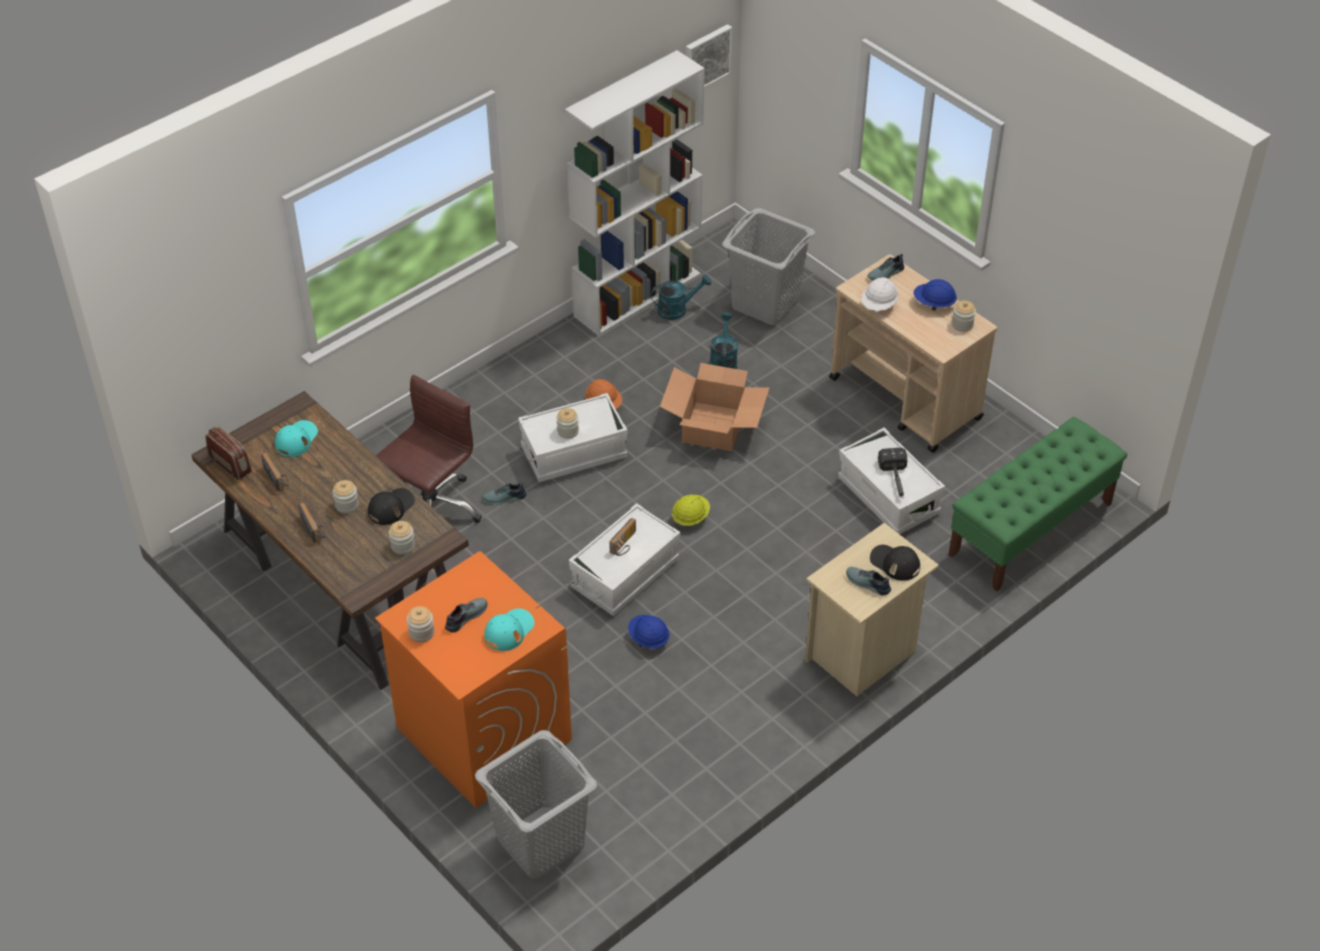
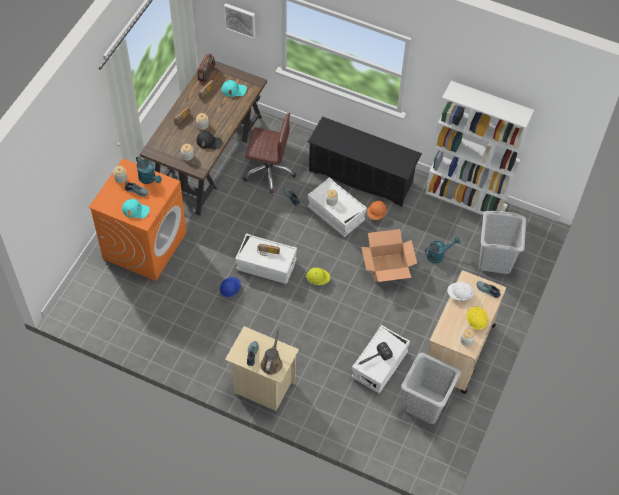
camera: 65 degrees right, 10 degrees up
(518, 397) = (361, 176): none -> black shoe rack
(541, 842) = (94, 291): grey laundry basket -> grey laundry basket (425, 405)
(677, 309) = (466, 220): turquoise watering can -> turquoise watering can (149, 179)
(706, 58) = (556, 130): picture -> picture (240, 19)
(894, 563) = (272, 362): black cap -> brown watering can
(933, 304) = (476, 321): blue hard hat -> yellow hard hat
(1030, 529) = (391, 443): green bench -> none

